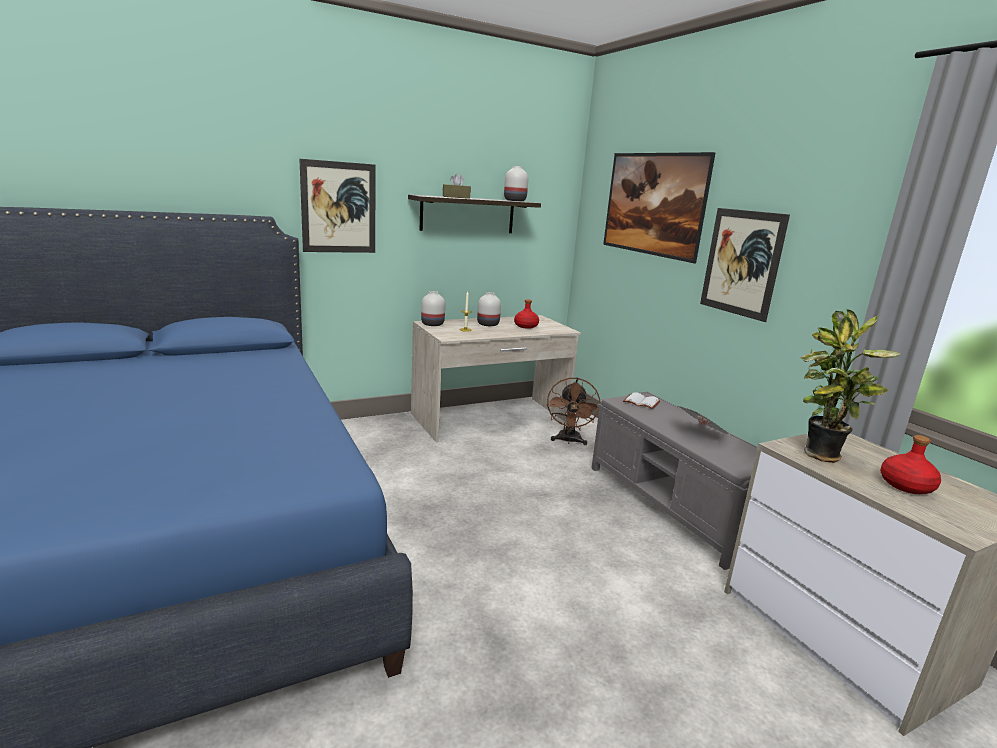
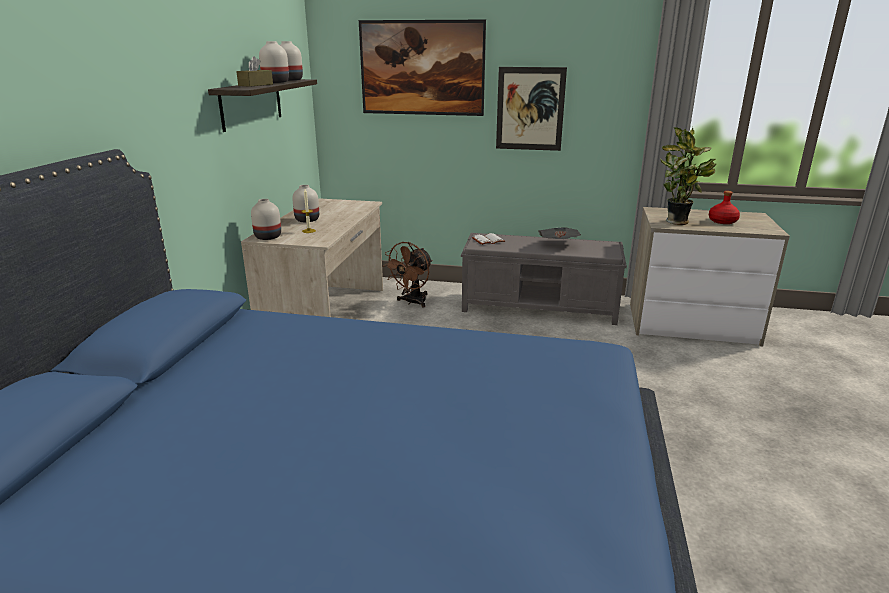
camera: 50 degrees left, 5 degrees up
(339, 207) = (157, 120): picture -> none
(489, 199) = (276, 82): none -> white vase
(526, 326) = (336, 211): red bottle -> none
(568, 441) = (412, 302): brown fan -> brown fan turned 75 degrees clockwise

